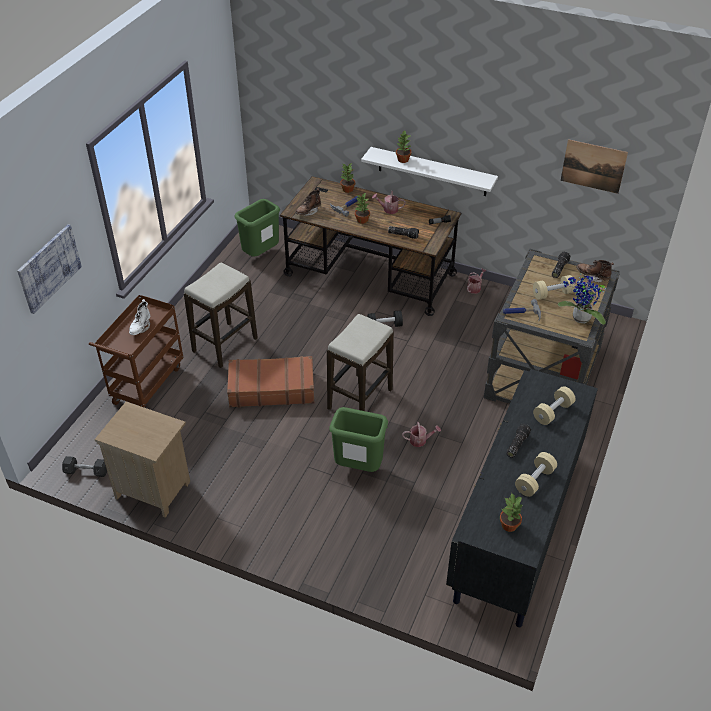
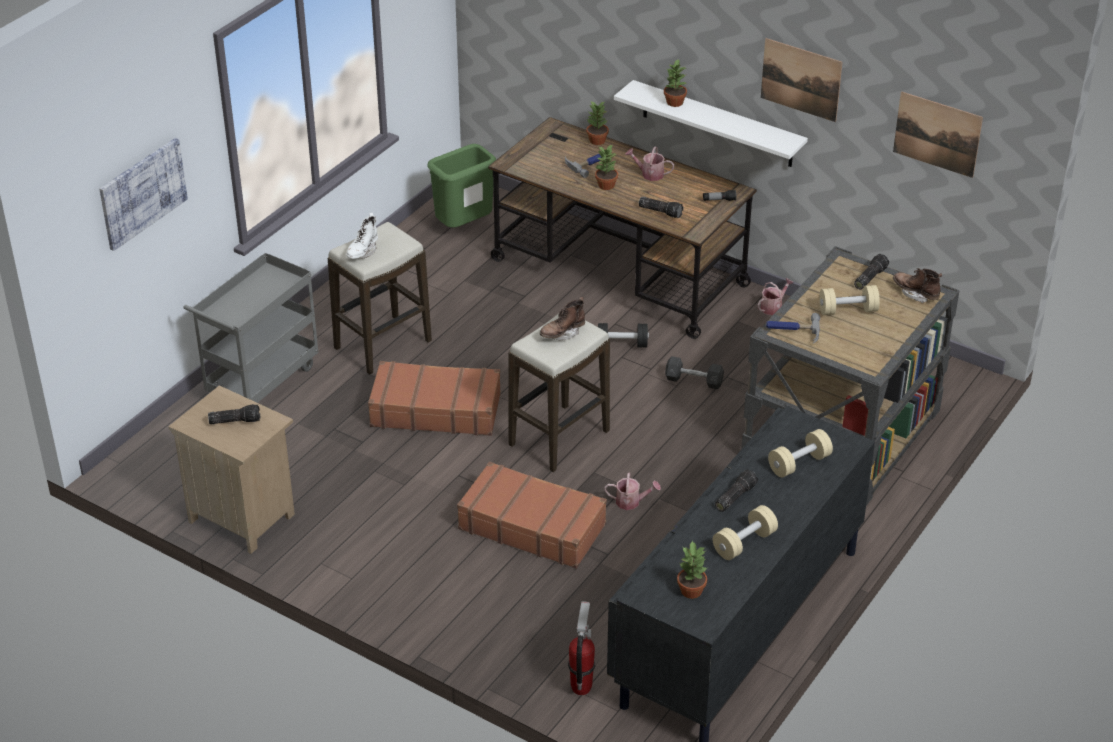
camera: 10 degrees right, 5 degrees down
(86, 471) = (156, 484): grey dumbbell -> grey dumbbell (694, 380)
(140, 327) = (259, 296): white boot -> white boot (362, 252)
(143, 428) = (235, 420): none -> flashlight
(147, 387) = (260, 387): brown cart -> grey cart
(308, 212) = (531, 166): brown boot -> brown boot (562, 333)
(358, 468) = (532, 526): green trash can -> brown suitcase
(423, 590) = (581, 687): none -> fire extinguisher
(494, 137) = (801, 79): none -> picture
(579, 319) = (875, 347): potted plant -> none

